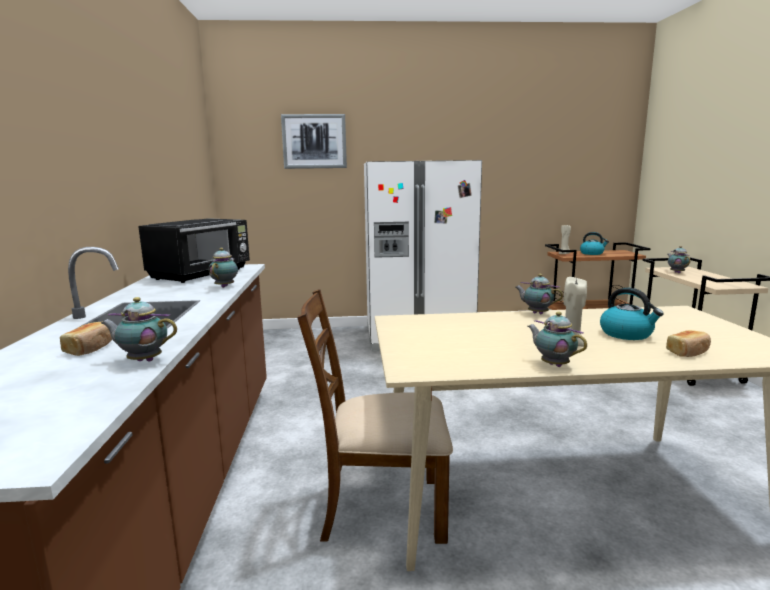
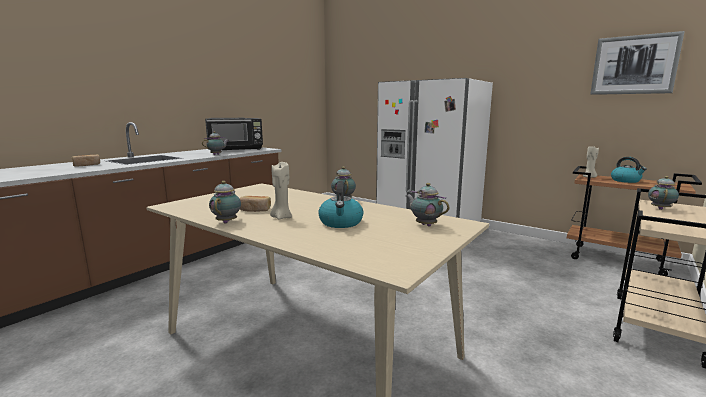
camera: 40 degrees right, 0 degrees up
(143, 360) = (75, 171): teapot -> teapot (425, 225)
(314, 141) = (382, 69): picture -> picture (634, 65)
(381, 507) = (216, 303): brown chair -> none
(688, 352) = (327, 242): bread -> bread (255, 210)

